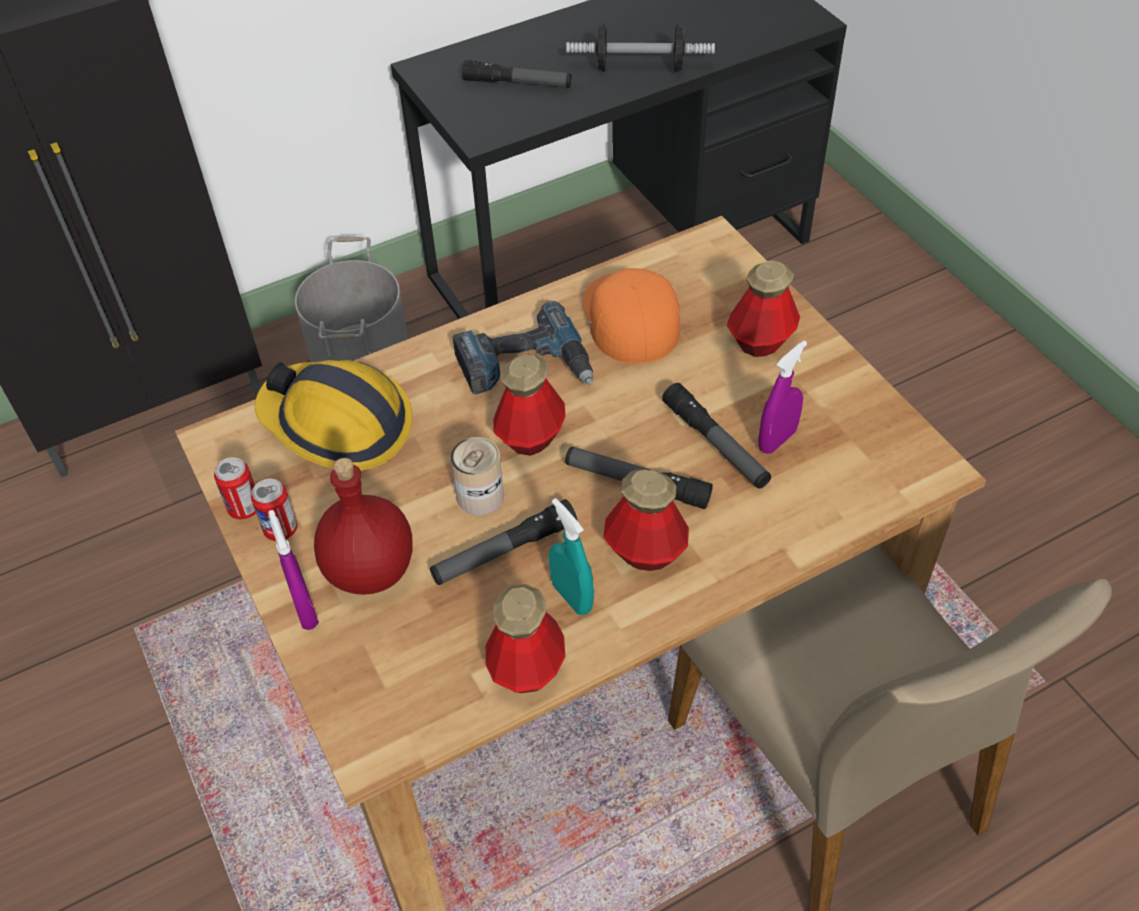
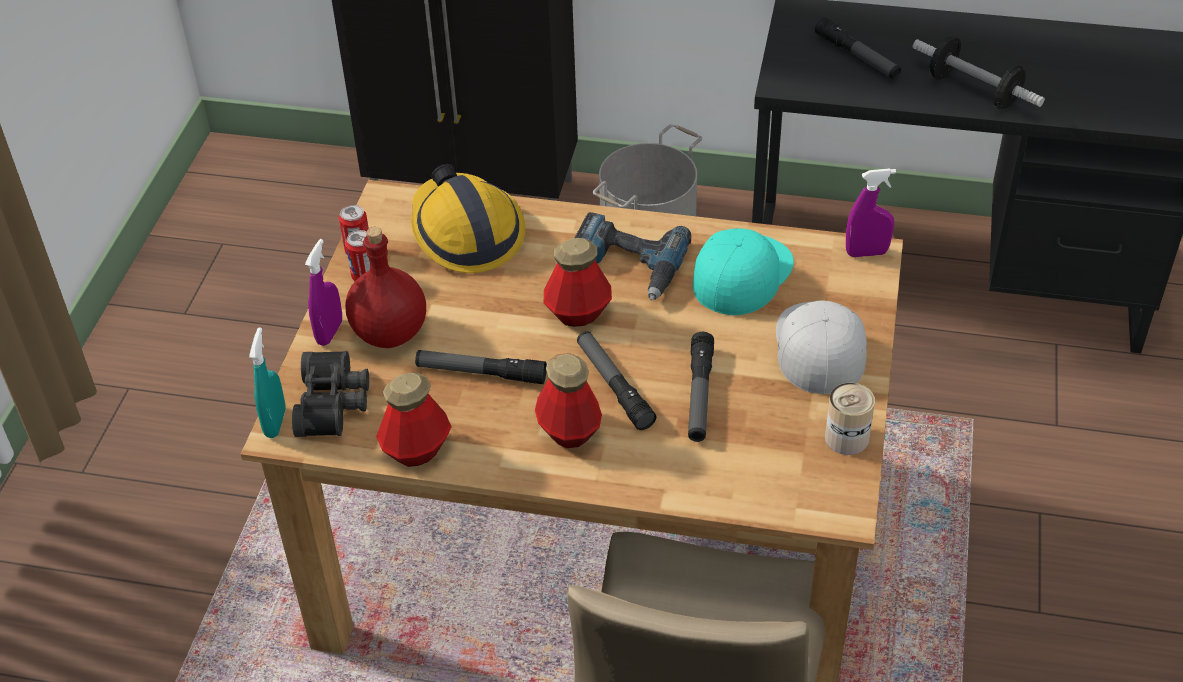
camera: 40 degrees right, 5 degrees down
(392, 679) = (335, 403): none -> black binoculars
(480, 496) = (504, 330): can -> can (846, 438)
(572, 597) = (491, 428): turquoise spray bottle -> turquoise spray bottle (275, 423)
(629, 316) = (741, 273): orange cap -> turquoise cap
(760, 341) = (819, 346): bottle -> white cap
(777, 440) = (747, 419): purple spray bottle -> purple spray bottle (866, 253)

